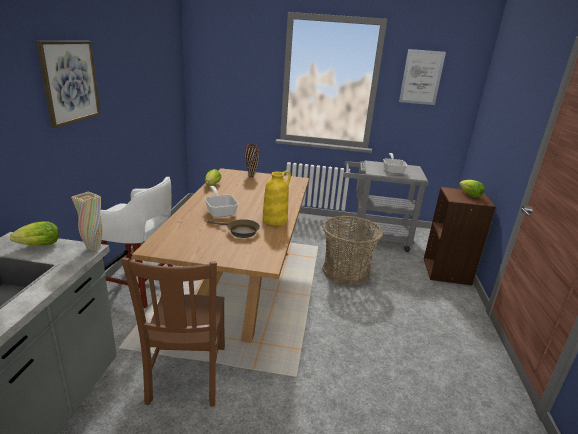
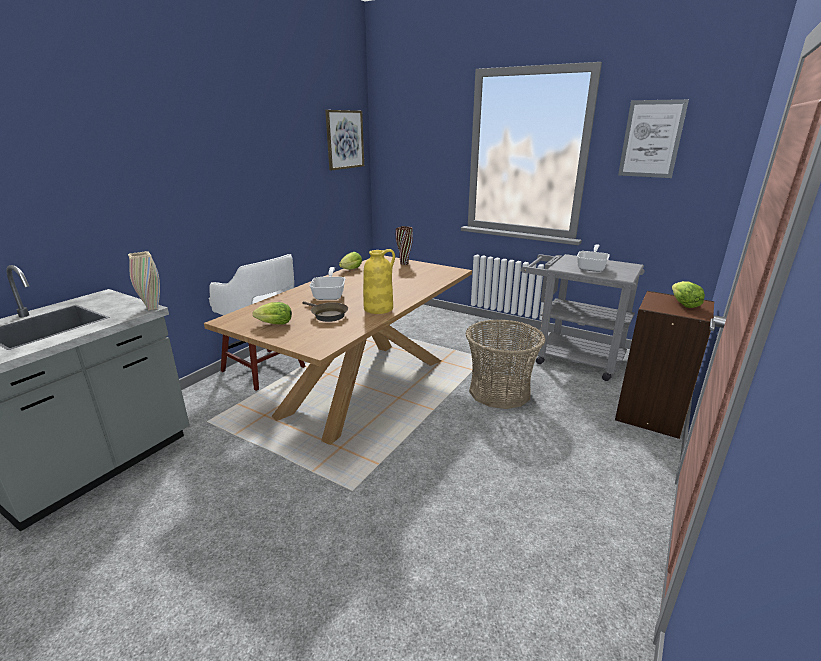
camera: 25 degrees right, 0 degrees up
(37, 246) = (112, 301): lettuce -> lettuce (273, 324)
(70, 82) = (194, 153): picture -> picture (344, 139)
(187, 376) = (245, 461): brown chair -> none

